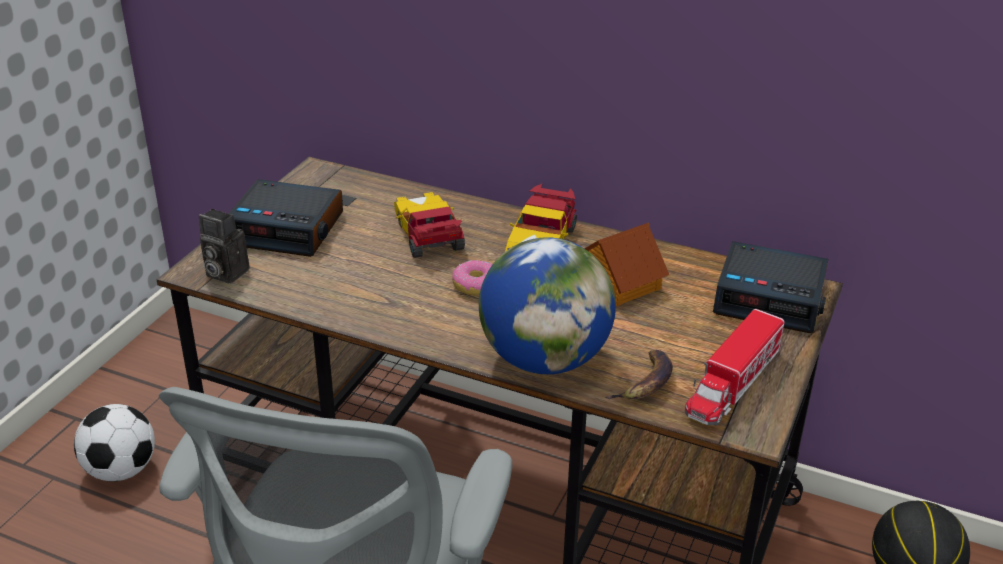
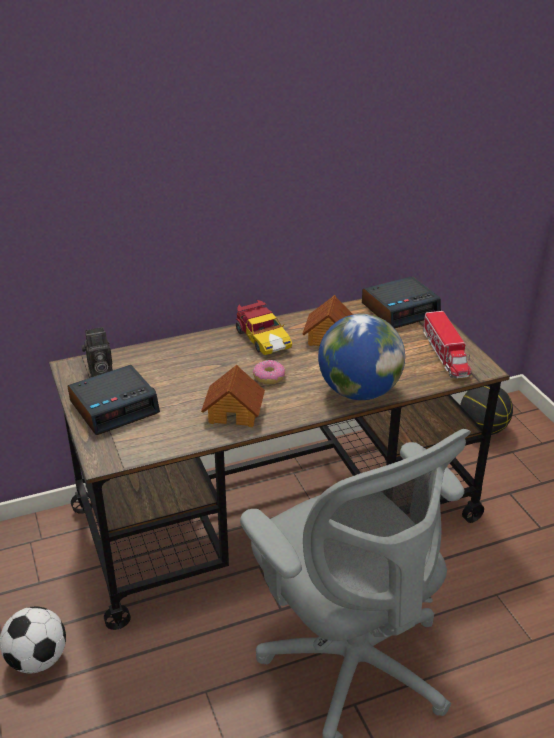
camera: 45 degrees left, 0 degrees up
(224, 273) = (122, 451): camera -> camera (99, 370)
(380, 299) = (234, 412): none -> toy house
(428, 236) = (202, 367): toy car -> none
(645, 383) = (415, 375): banana -> none

